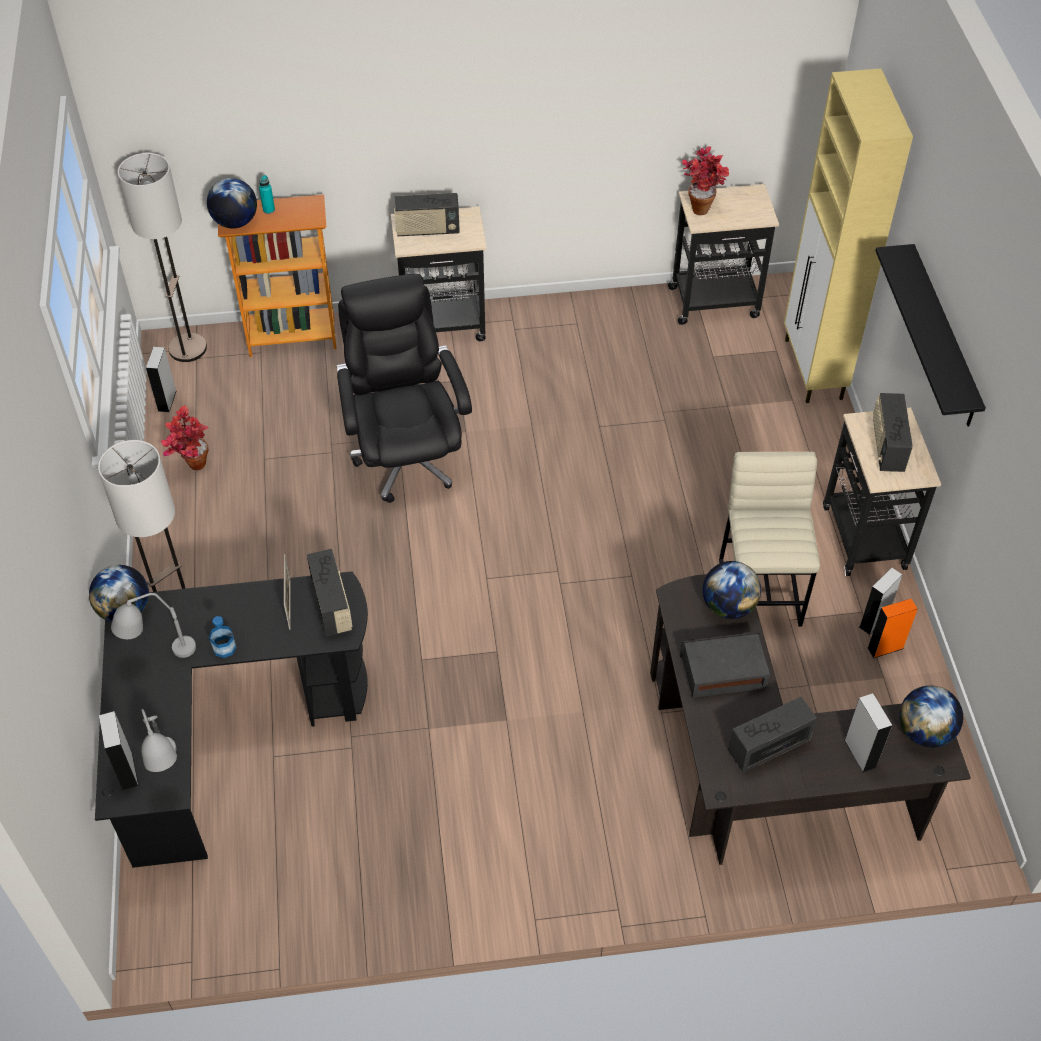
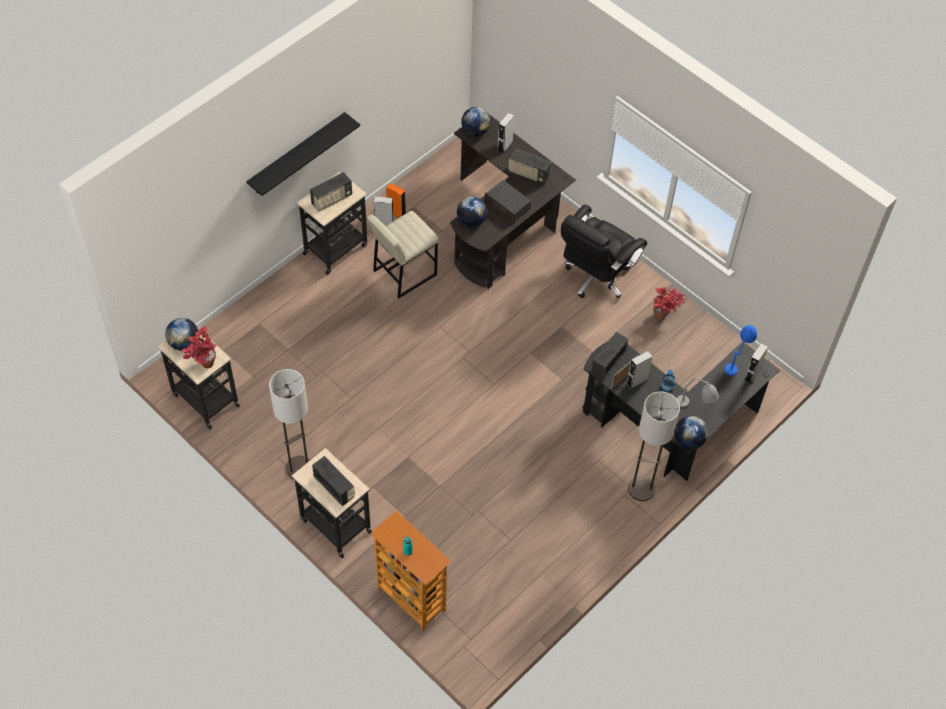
camera: 130 degrees left, 5 degrees up
(167, 400) = (515, 626): grey speaker -> grey speaker (637, 381)
(168, 773) = (737, 360): grey table lamp -> blue table lamp
(187, 348) = (468, 651): floor lamp -> floor lamp (299, 468)
(191, 467) = (547, 571): potted plant -> potted plant (664, 316)
(235, 222) = (433, 560): globe -> globe (184, 343)
(406, 458) = (450, 472): black office chair -> black office chair (595, 279)
(813, 370) = (228, 326): beige cabinet -> none

